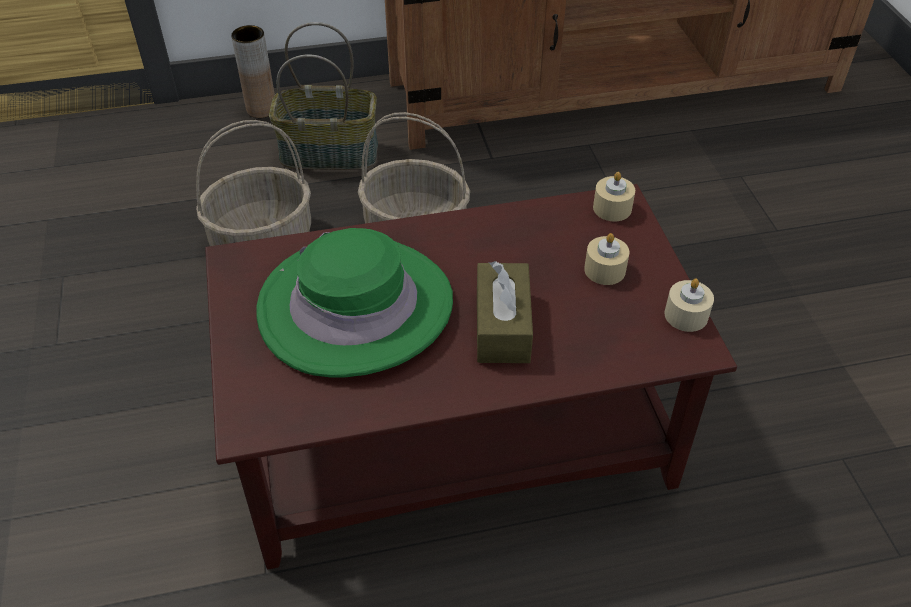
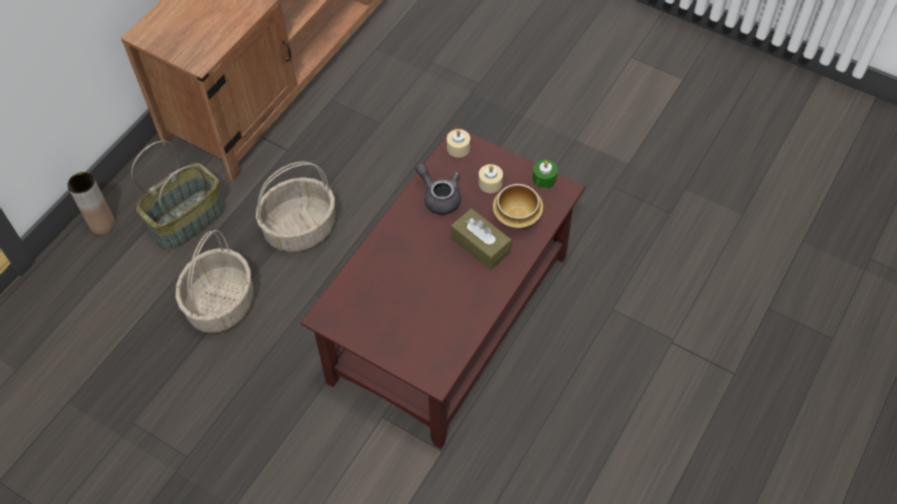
camera: 45 degrees left, 10 degrees up
(355, 307) = (410, 290): green hat -> none
(521, 240) = (439, 197): none -> grey teapot
(593, 332) = (518, 217): none -> bowl
(686, 315) = (544, 178): beige candle -> green candle

